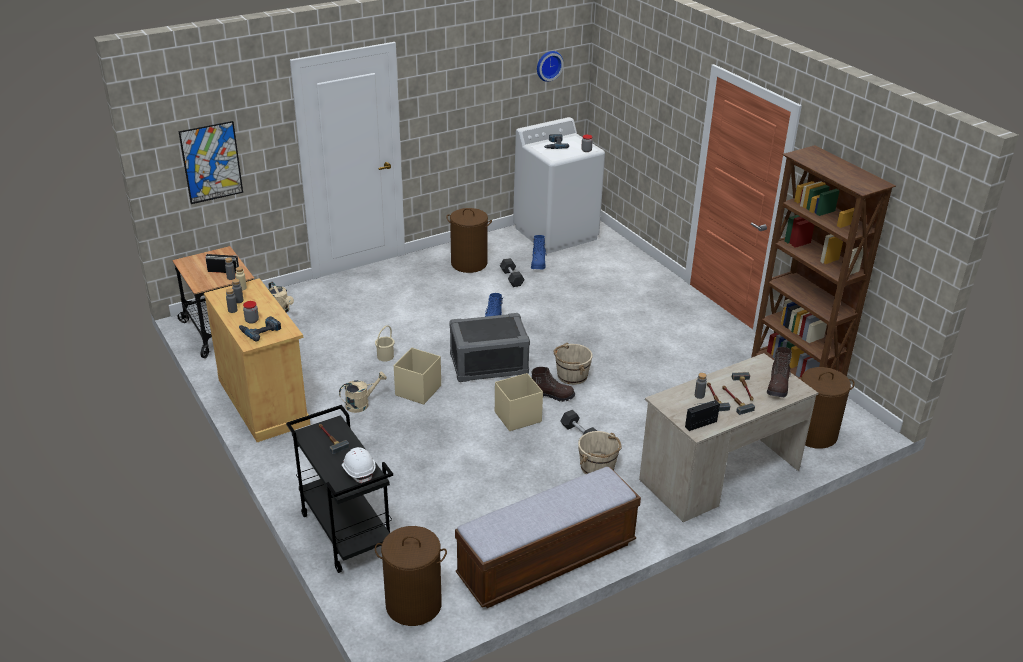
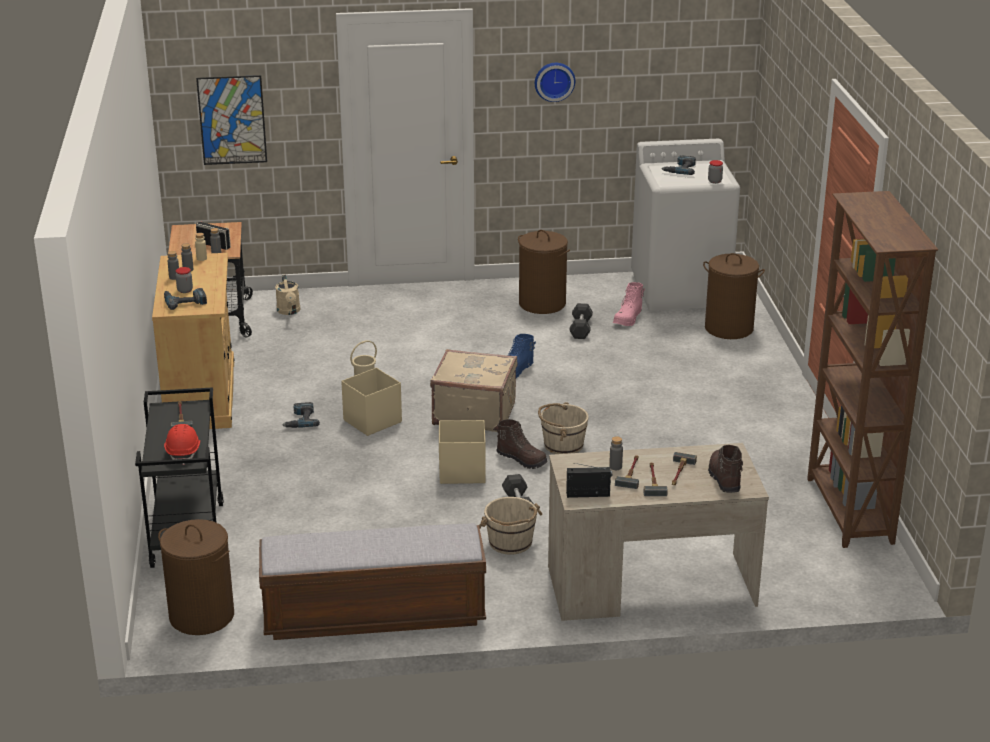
camera: 25 degrees right, 5 degrees down
(359, 471) = (183, 452): white hard hat -> red hard hat
(361, 404) = (300, 420): beige watering can -> power drill
(488, 365) = (474, 413): grey storage box -> beige suitcase
(538, 263) = (628, 319): blue boot -> pink boot
(548, 65) = (691, 65): wall clock -> wall clock (554, 81)
(778, 386) = (724, 479): brown boot -> brown boot turned 135 degrees clockwise
(814, 434) = (816, 575): brown laundry basket -> brown laundry basket (729, 328)

